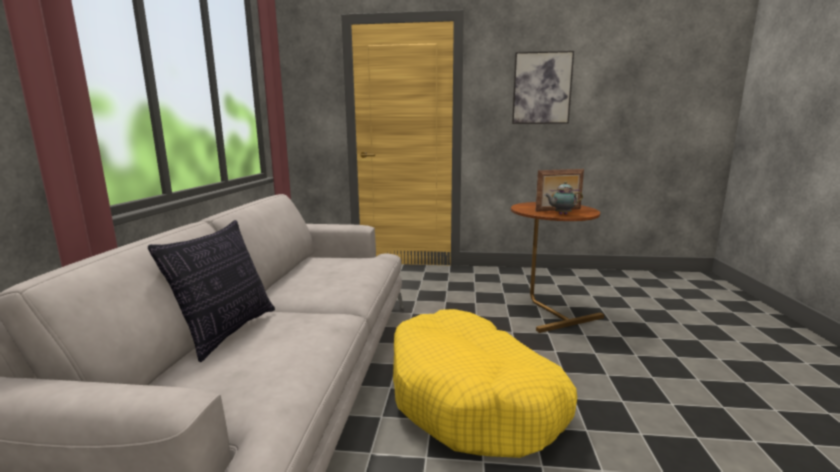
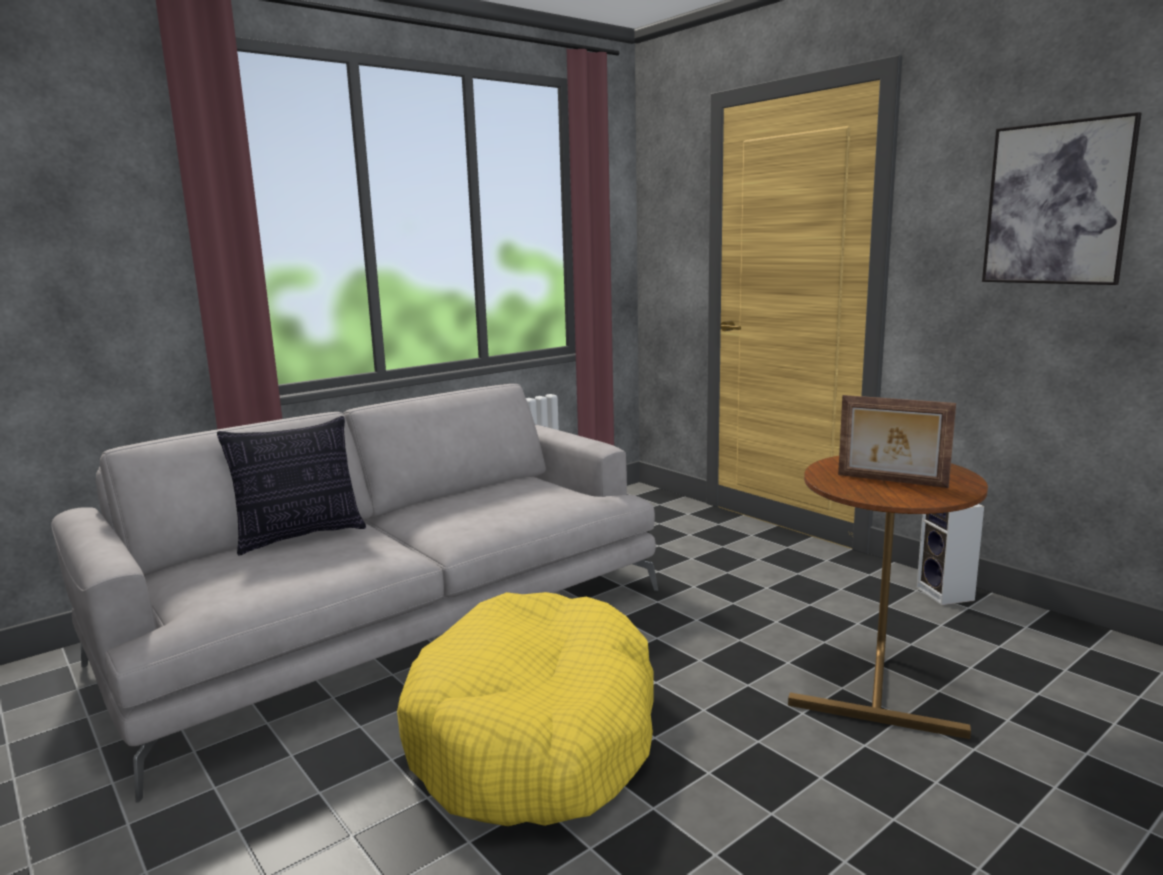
camera: 45 degrees right, 0 degrees up
(511, 272) = (947, 595): none -> speaker
(561, 214) = (862, 490): teapot -> none

